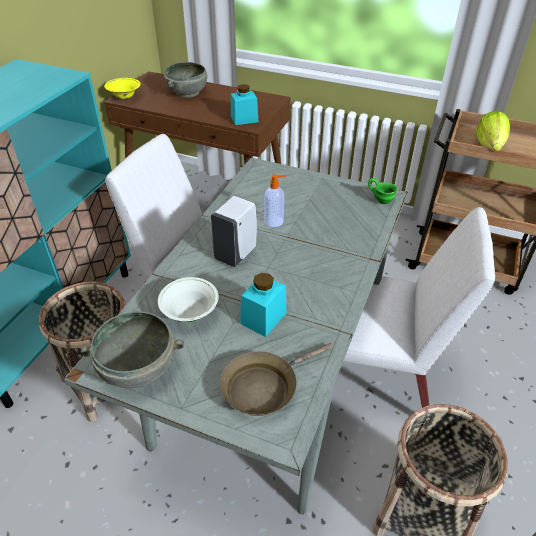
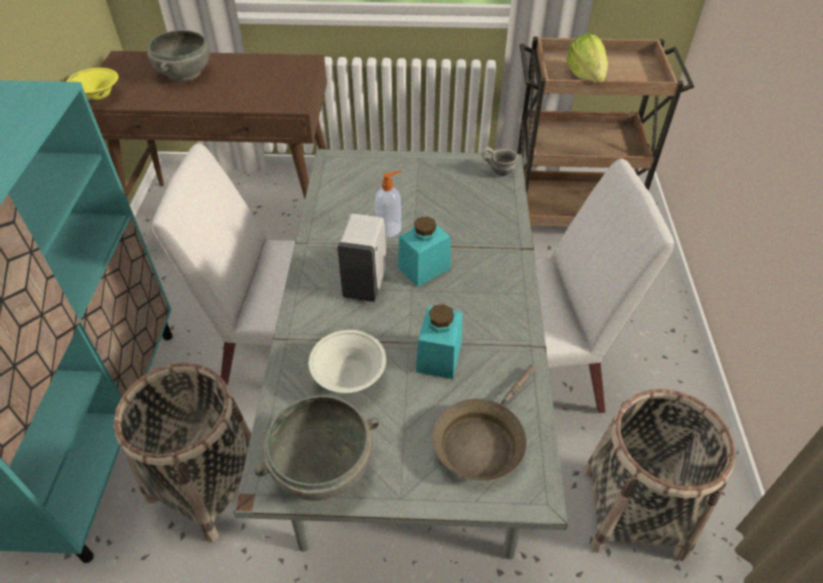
camera: 20 degrees left, 5 degrees up
(244, 119) = (281, 97): turquoise jar -> turquoise jar (424, 268)
(381, 200) = (499, 171): green mug -> grey mug

